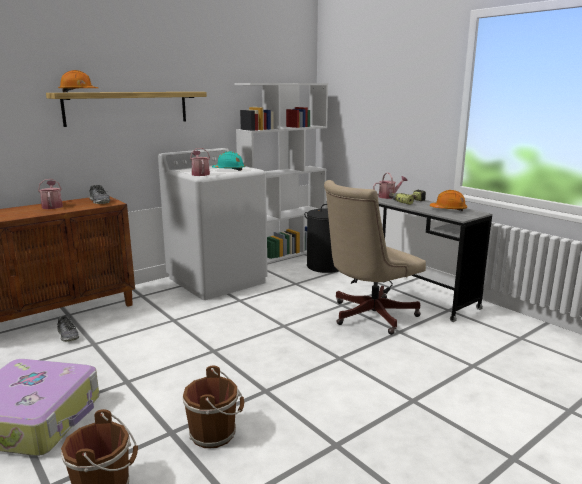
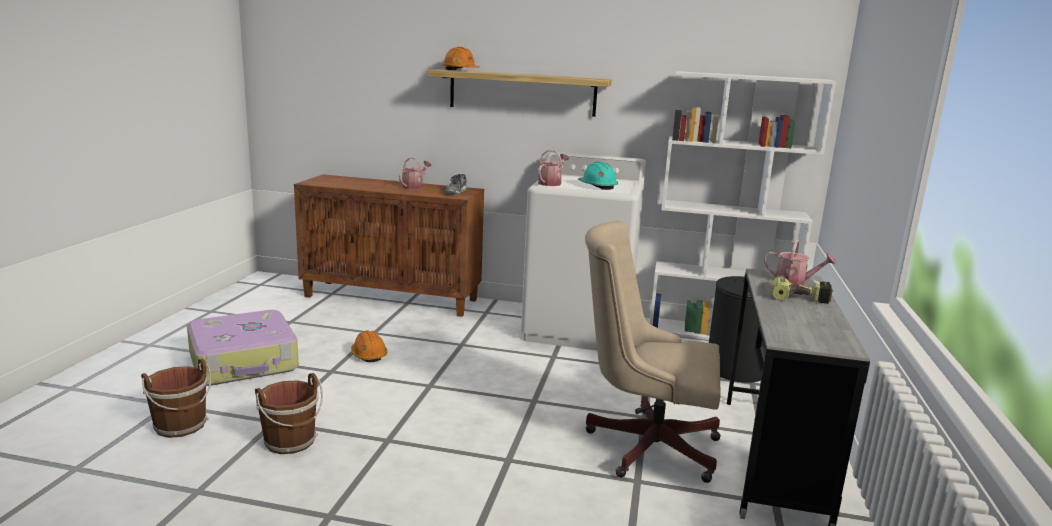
camera: 50 degrees right, 0 degrees up
(68, 335) = (374, 318): shoe -> none
(448, 209) = (813, 326): orange hard hat -> orange hard hat (368, 355)

